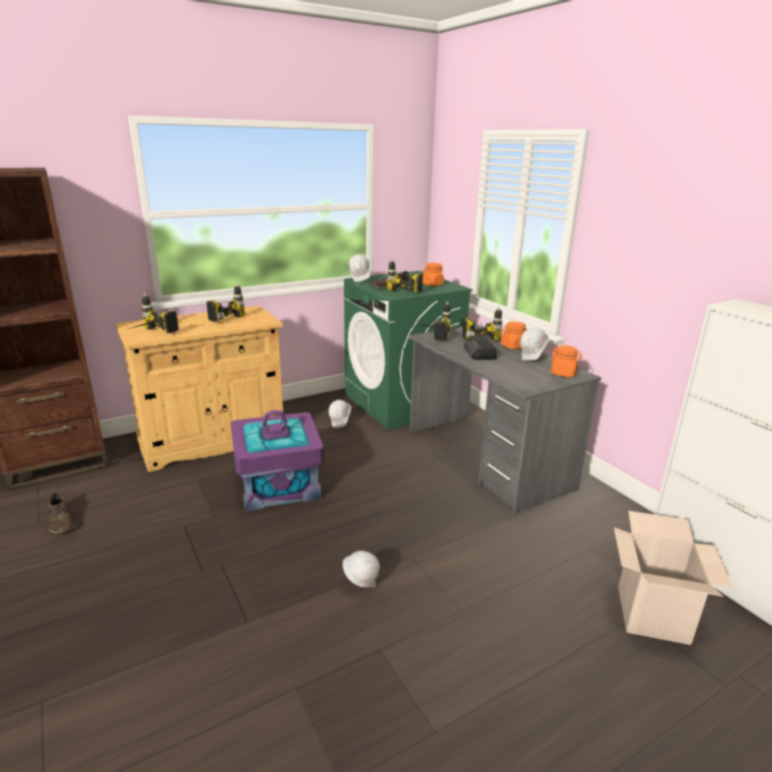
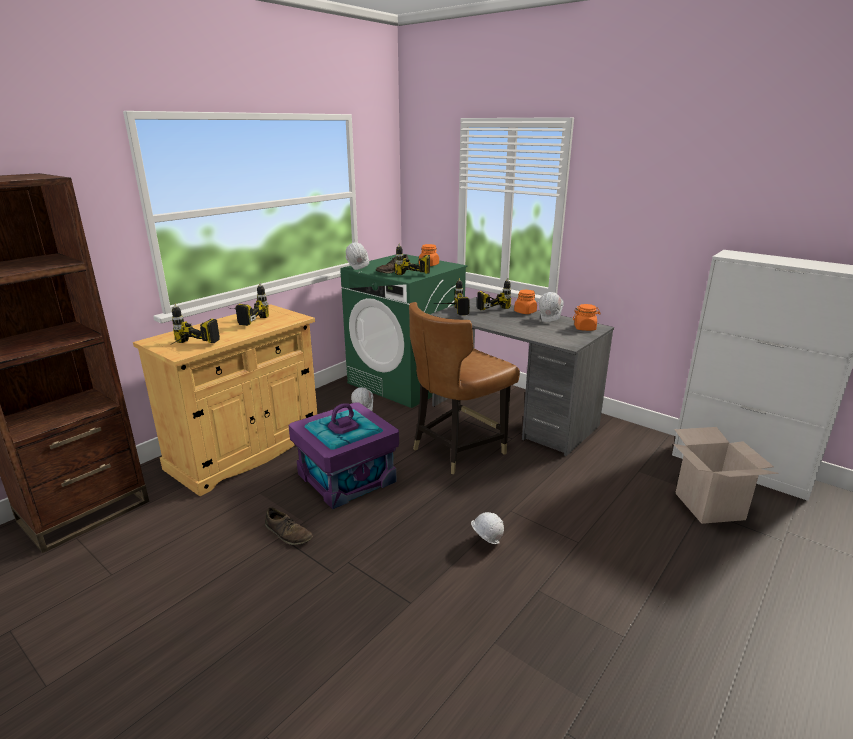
camera: 20 degrees left, 0 degrees up
(61, 521) = (139, 567): brown shoe -> brown shoe (288, 533)
(403, 480) = (457, 449): none -> brown chair
(480, 353) = (505, 321): radio -> none

